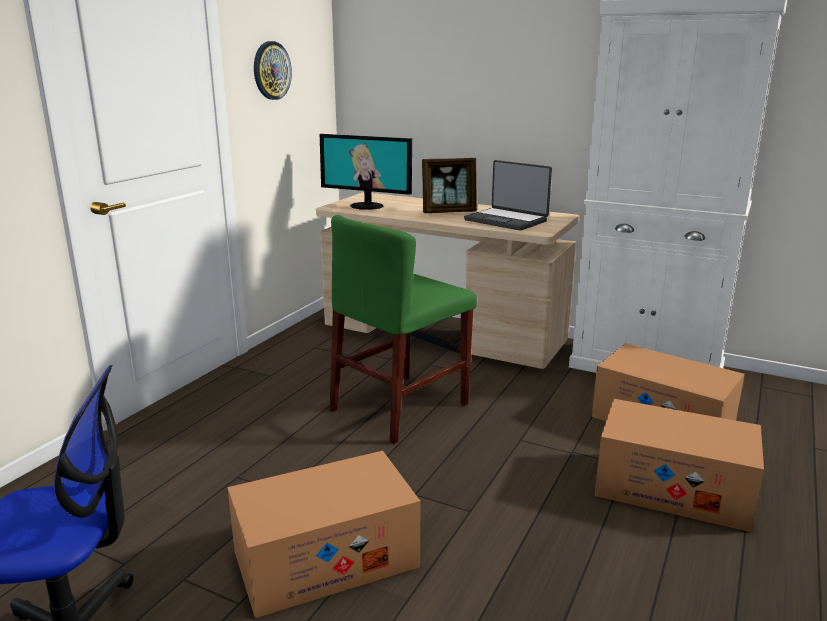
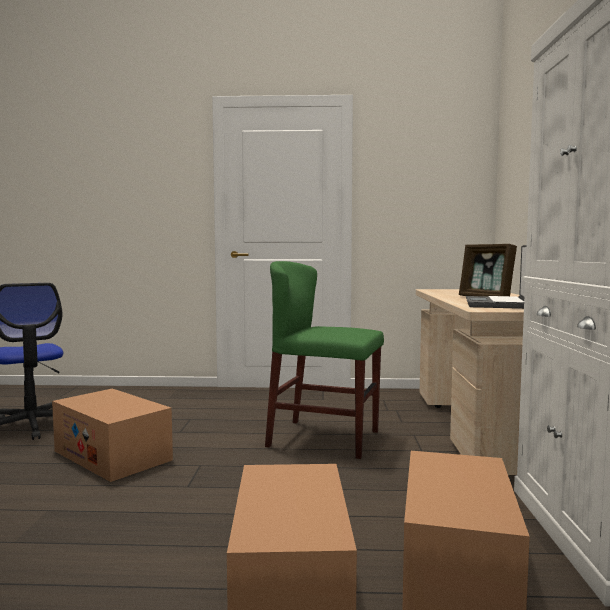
camera: 65 degrees right, 15 degrees down
(271, 70) = (406, 183): wall clock -> none
(367, 206) = (451, 291): monitor -> none

